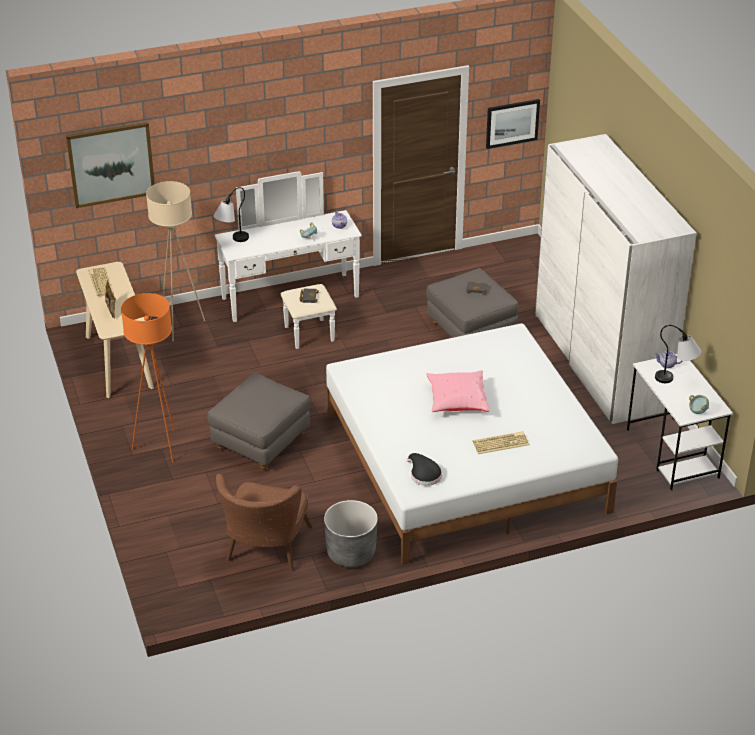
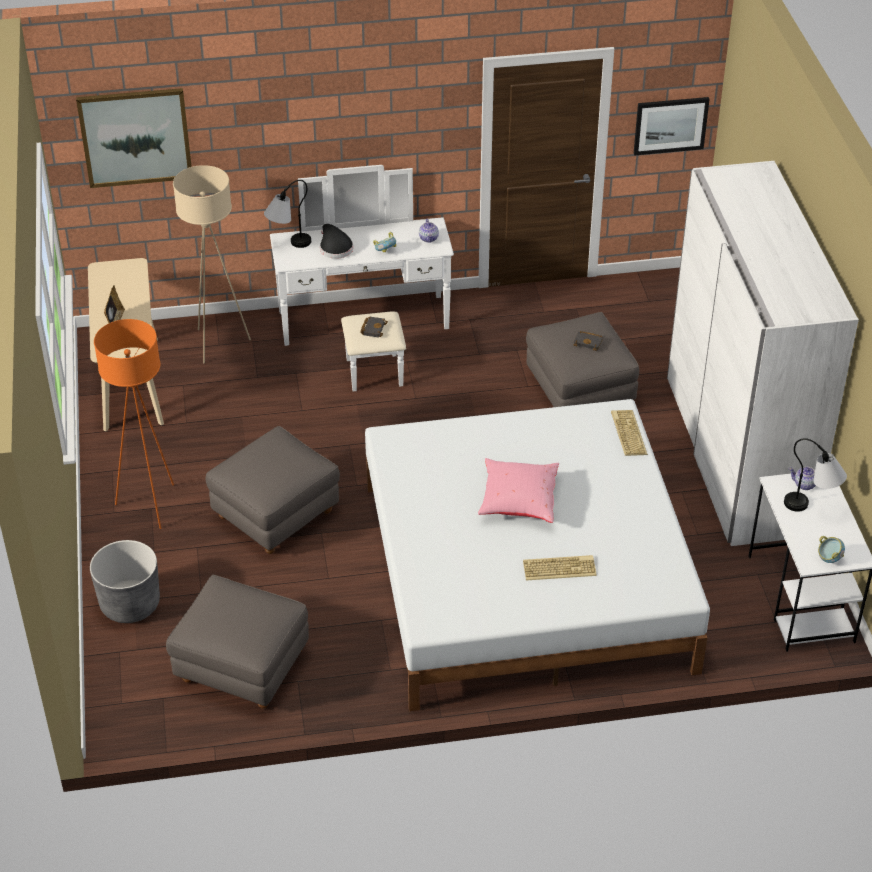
camera: 10 degrees right, 5 degrees up
(100, 282) = (112, 284): keyboard -> keyboard (627, 433)
(265, 550) = (241, 667): brown armchair -> grey ottoman
(351, 553) = (348, 685): grey planter -> grey planter (130, 604)
(424, 474) = (448, 601): black hat -> black hat (334, 248)

